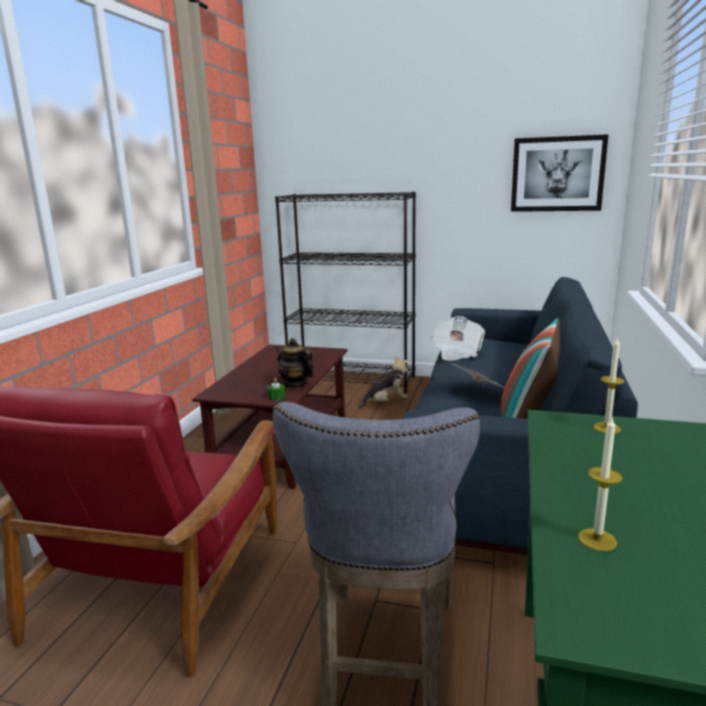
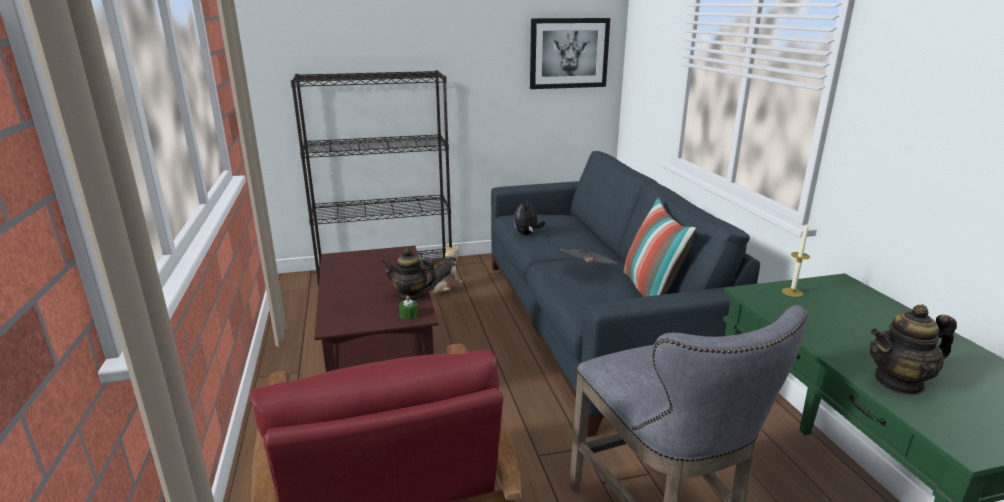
camera: 30 degrees left, 5 degrees up
(457, 353) = (527, 234): newspaper -> plush toy
(597, 539) = (899, 382): candle -> teapot

